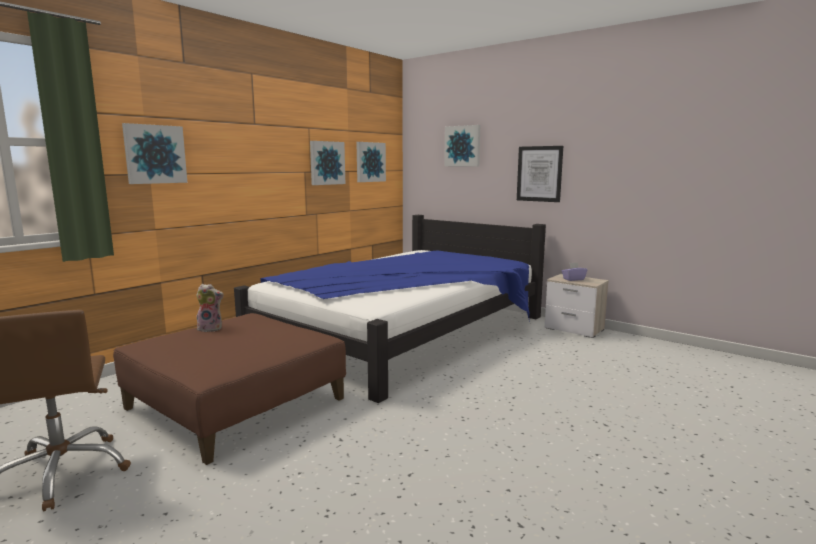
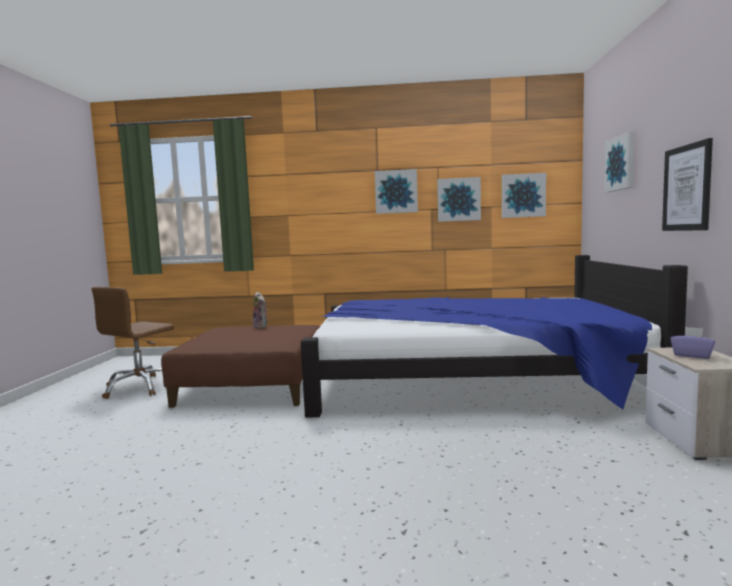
camera: 55 degrees right, 5 degrees down
(155, 154) = (291, 201): picture -> picture (396, 191)

